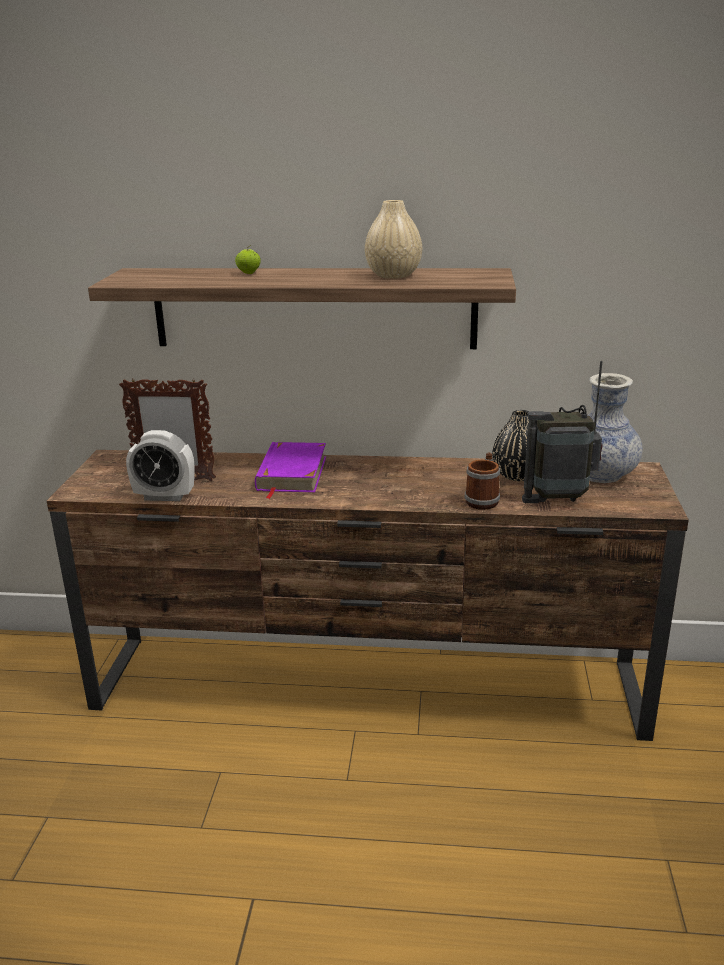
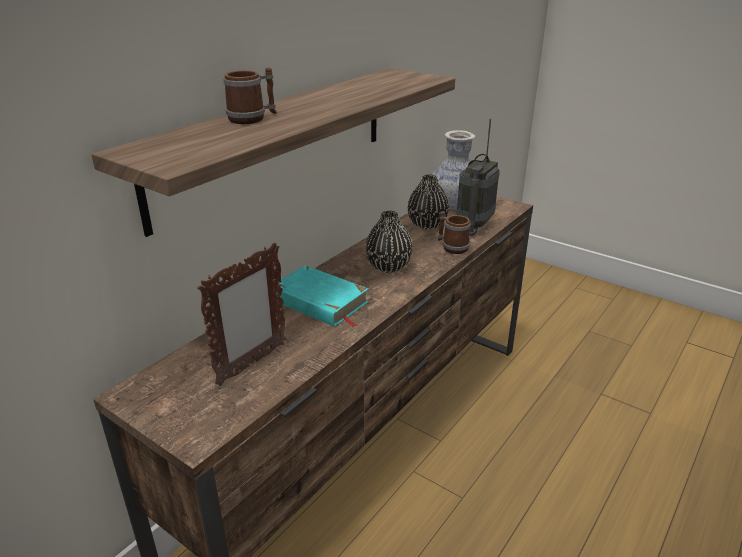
camera: 60 degrees left, 5 degrees up
(164, 496) = (286, 379): alarm clock -> none
(248, 273) = (253, 118): apple -> mug
(291, 473) = (318, 301): purple book -> turquoise book
(393, 275) = (359, 89): beige vase -> none
(393, 482) = (388, 266): none -> black vase

